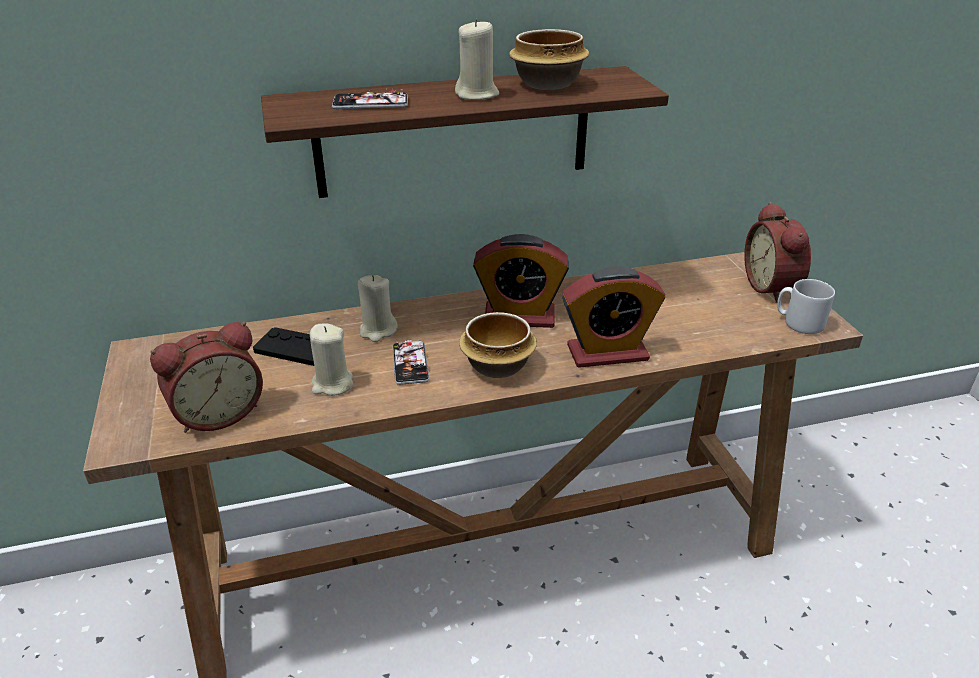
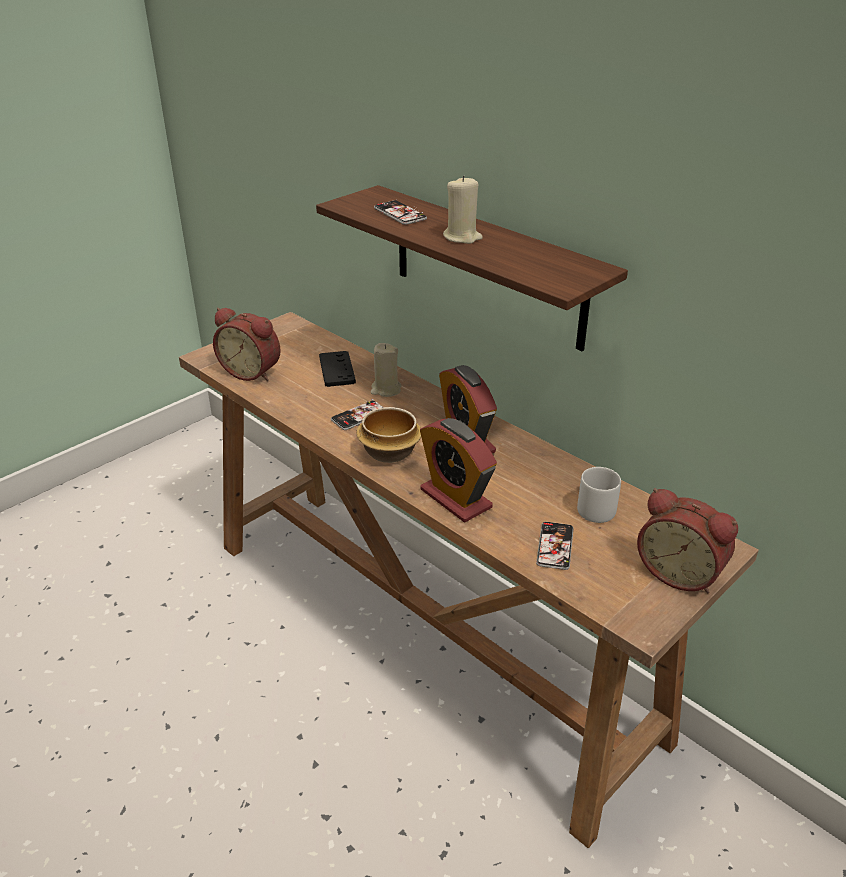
camera: 60 degrees right, 0 degrees up
(332, 384) = (311, 397): beige candle -> none
(547, 84) = (522, 253): bowl -> none
(710, 327) = (555, 546): none -> phone
(773, 287) = (680, 572): alarm clock -> alarm clock turned 105 degrees counterclockwise
(798, 322) = (625, 603): grey mug -> grey mug (595, 508)

